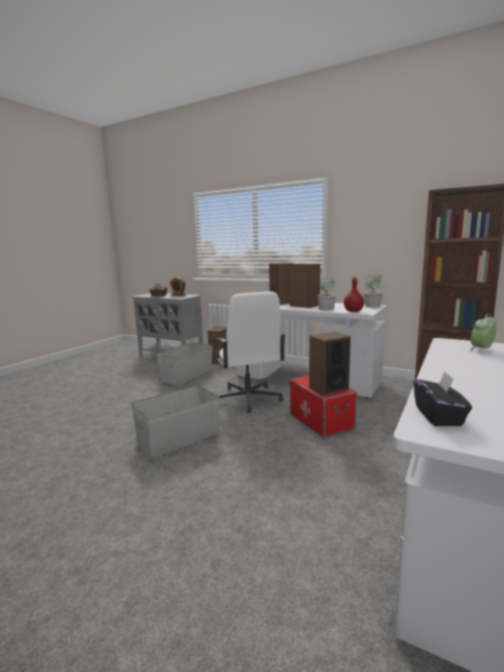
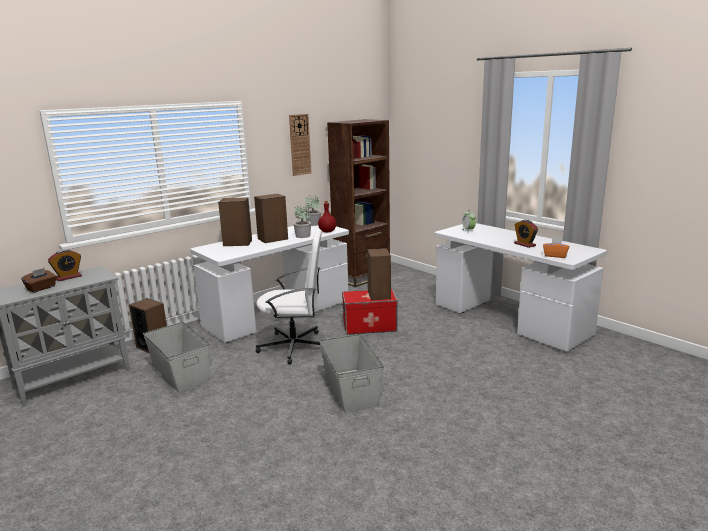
camera: 70 degrees left, 5 degrees up
(391, 221) = (300, 144): none -> wall clock
(439, 416) = (555, 255): black tissue box -> orange tissue box
(473, 387) = (524, 244): none -> alarm clock

